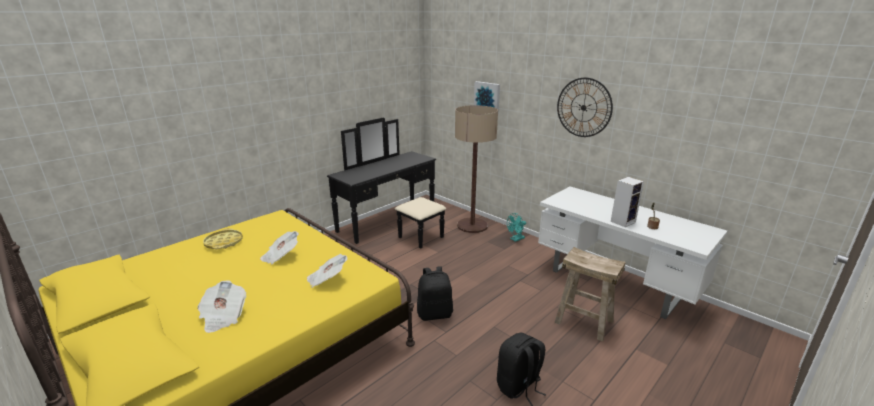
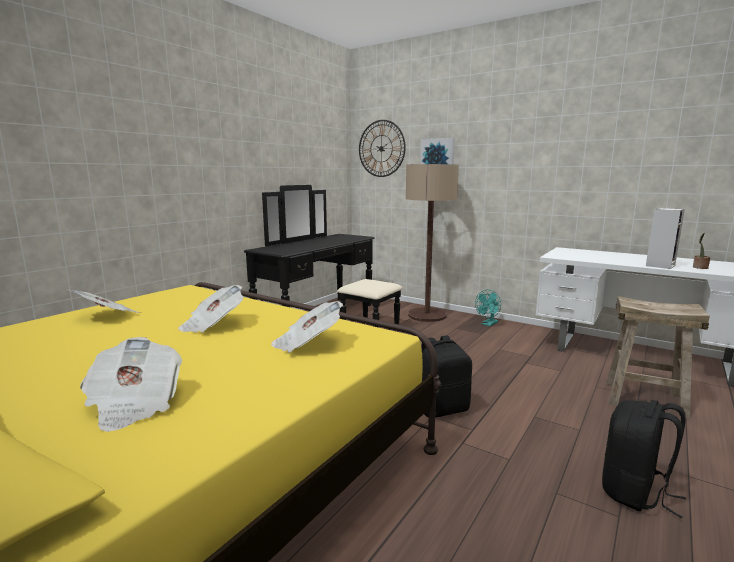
camera: 10 degrees left, 10 degrees down
(224, 242) = (108, 317): yellow tray -> newspaper
(583, 107) = (570, 147): wall clock -> wall clock (381, 148)

